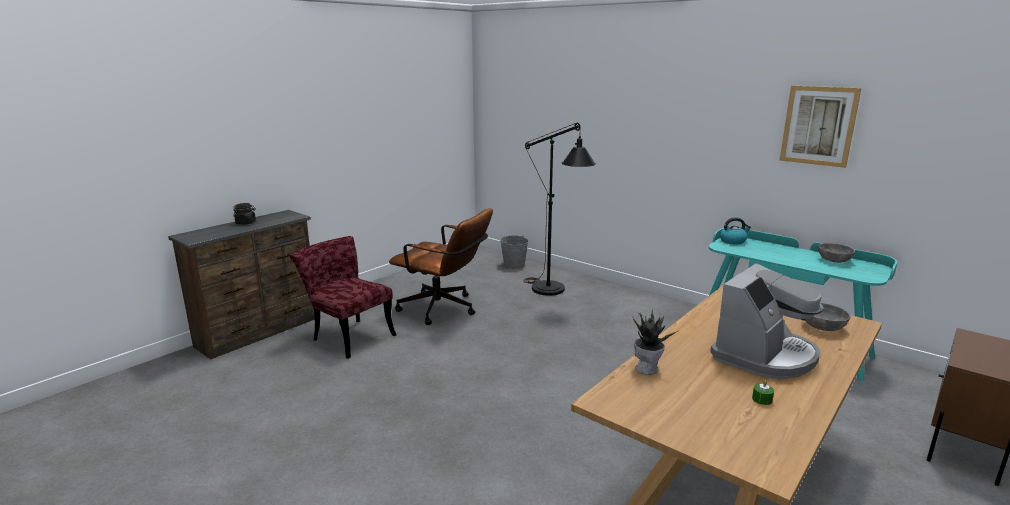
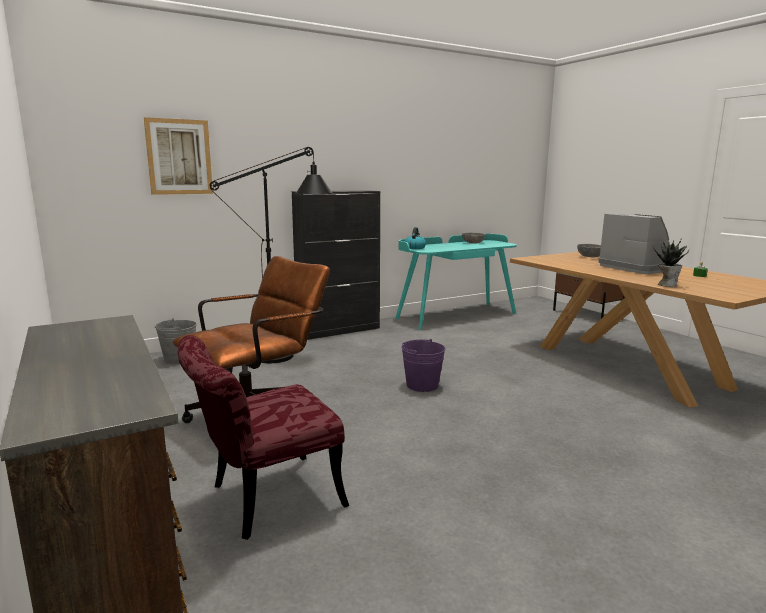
camera: 70 degrees left, 5 degrees down
(246, 223) = (67, 357): black jar -> none
(540, 354) = (422, 385): none -> purple bucket
(639, 297) = (339, 330): none -> black cabinet
(818, 126) = (442, 149): picture -> picture (179, 157)

